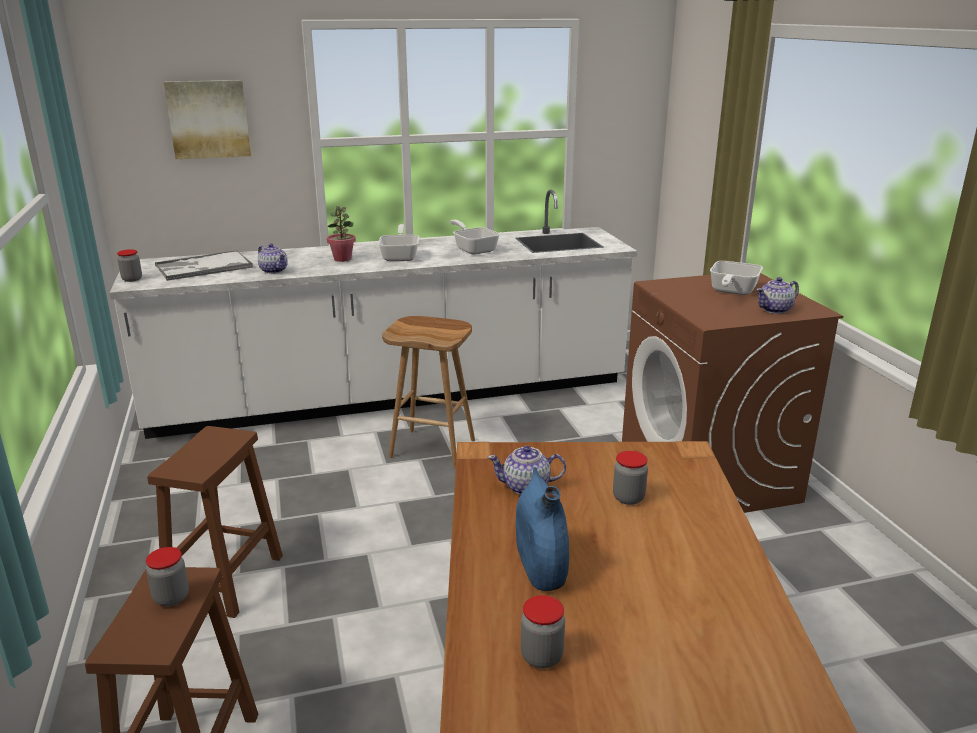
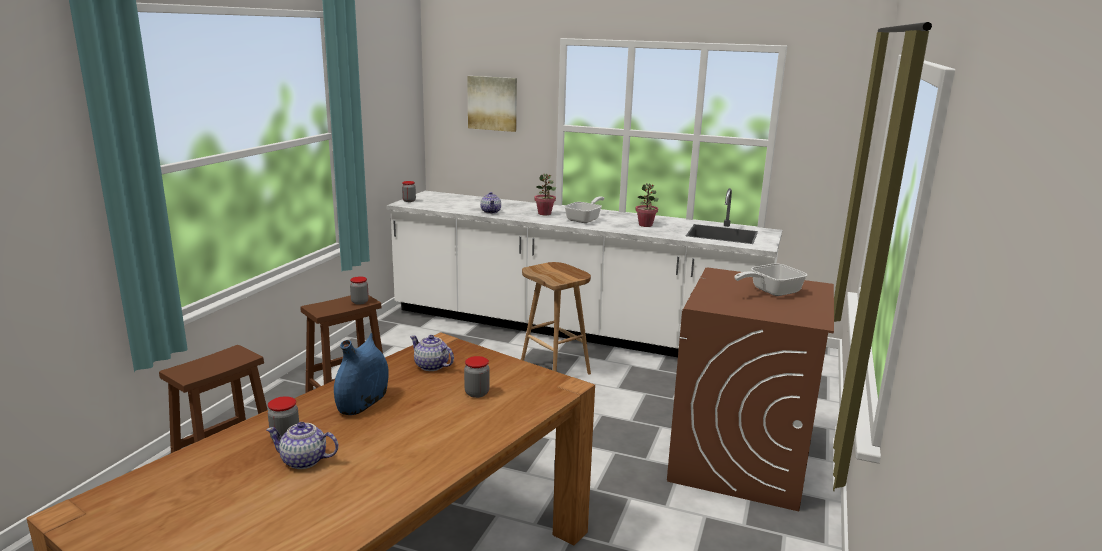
camera: 35 degrees right, 5 degrees down
(171, 597) = (225, 360): jar -> jar (360, 302)
(203, 267) = (456, 202): tray -> none
(473, 249) = (645, 225): frying pan -> potted plant
(775, 310) = (778, 311): teapot -> teapot (304, 461)

